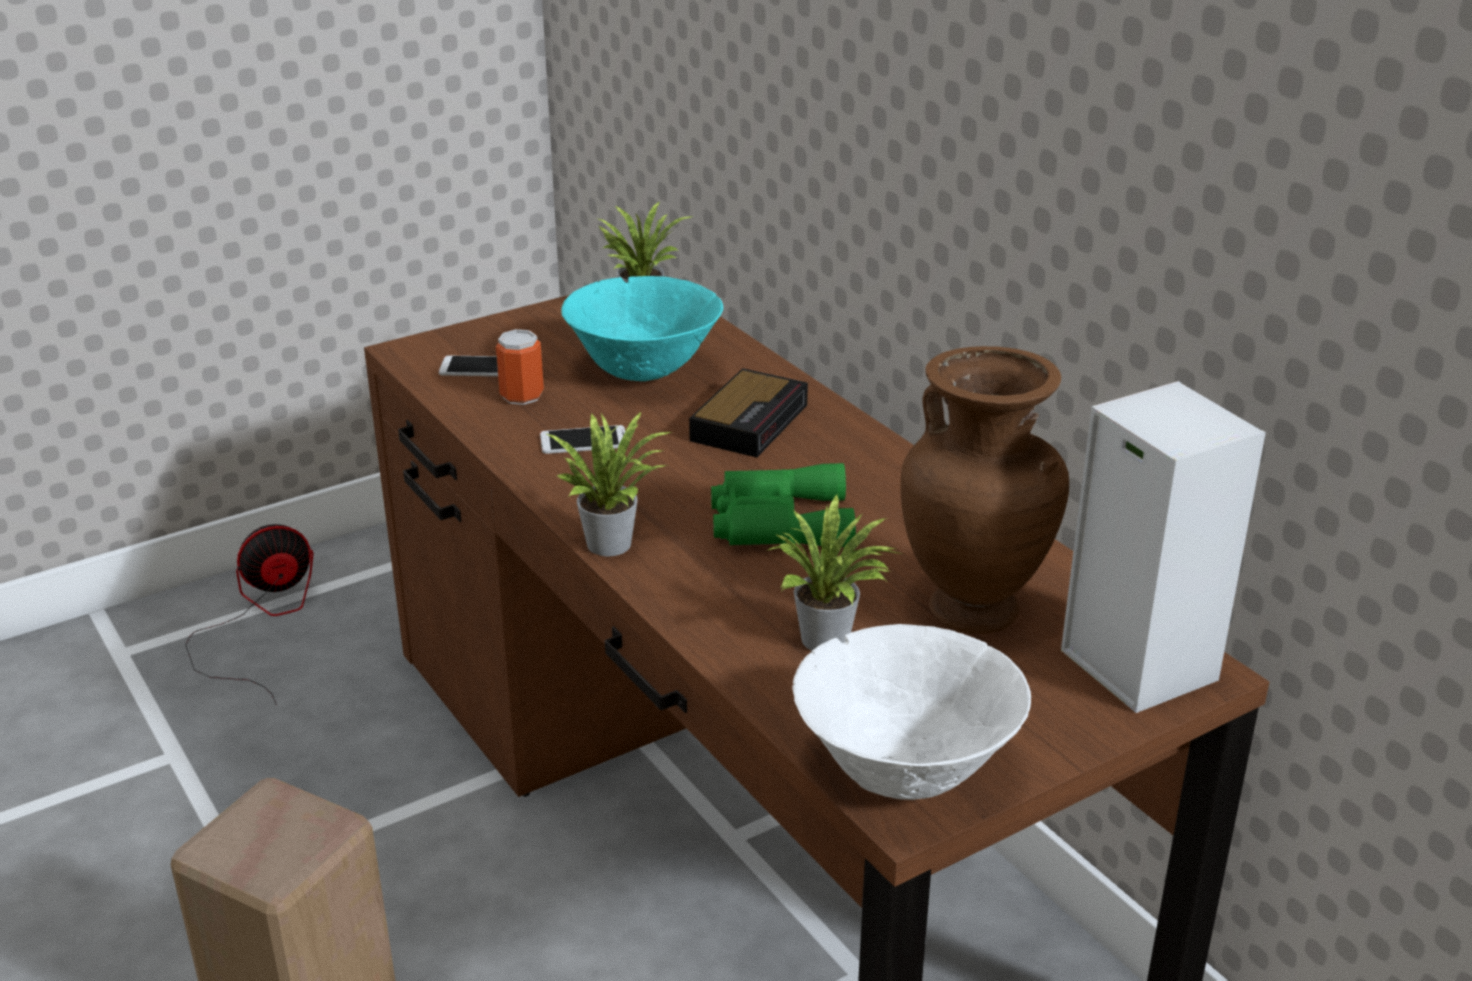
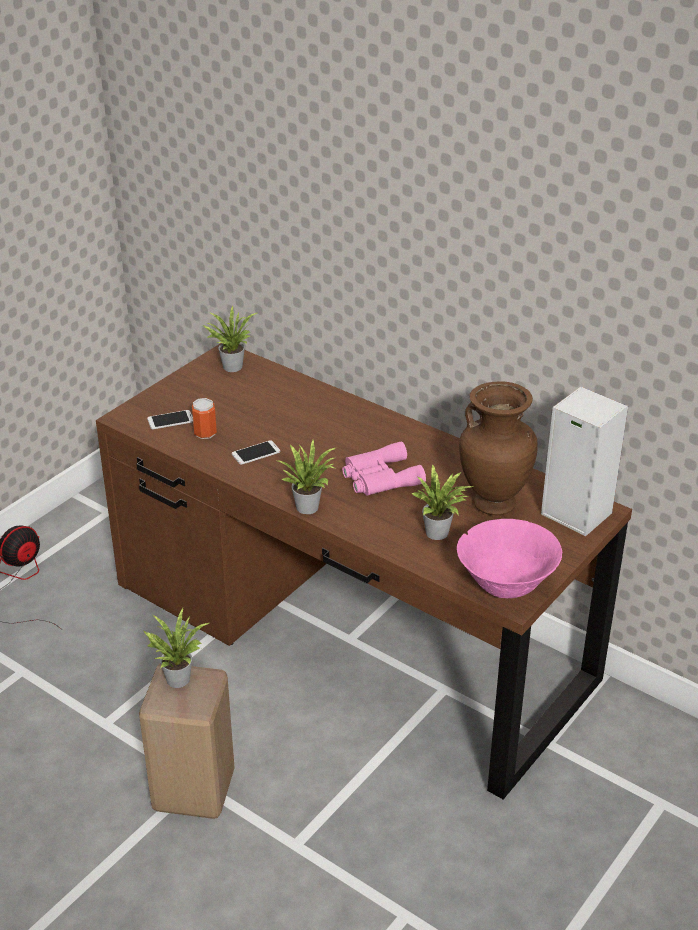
camera: 20 degrees left, 5 degrees up
(275, 809) = (177, 677): none -> potted plant
(642, 373) = (259, 406): turquoise bowl -> none
(751, 421) = (333, 424): alarm clock -> none
(777, 521) = (379, 477): green binoculars -> pink binoculars
(903, 775) = (505, 587): white bowl -> pink bowl

